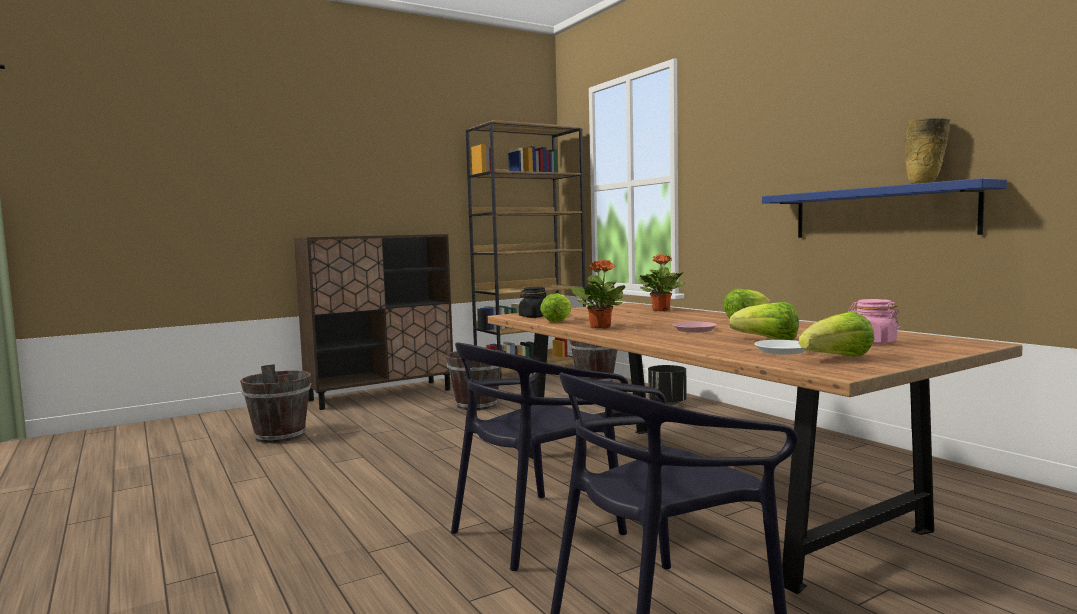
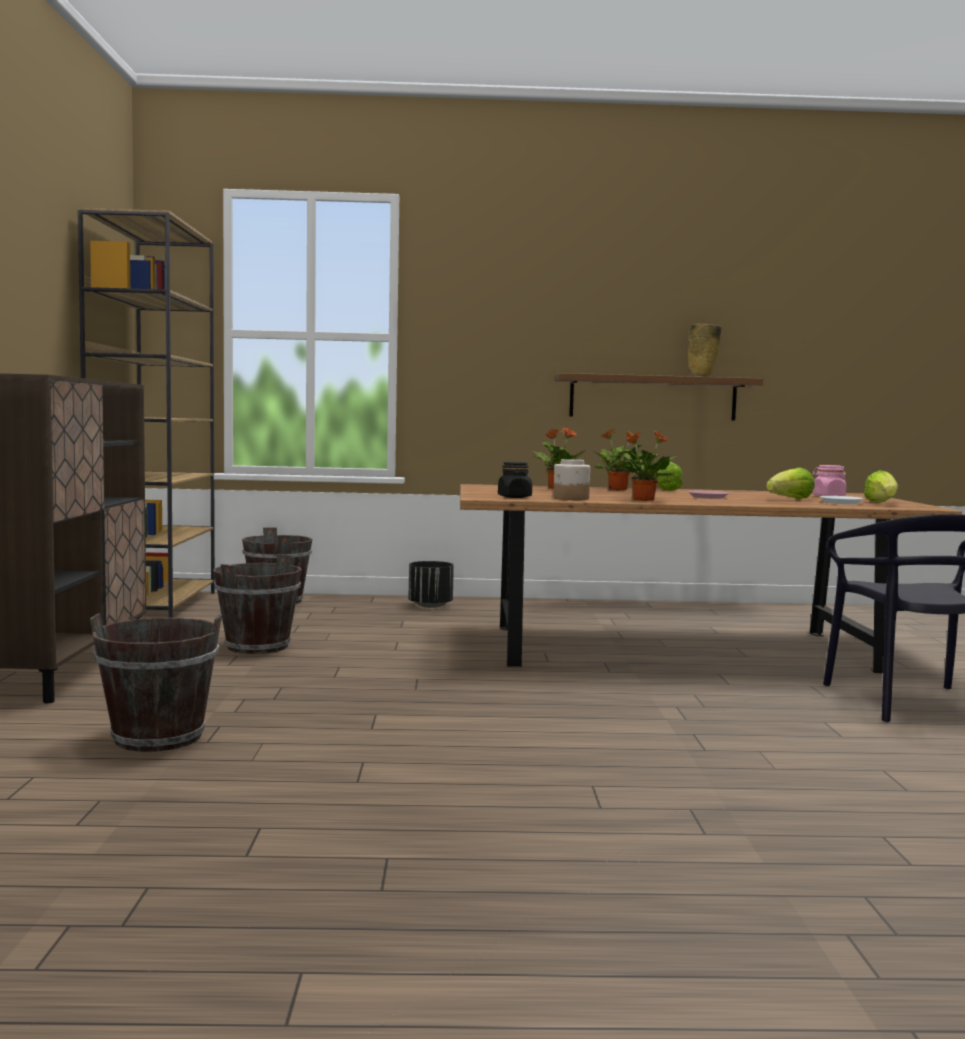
camera: 60 degrees left, 0 degrees up
(536, 530) = (717, 698): black chair -> none
(558, 321) = (571, 498): lettuce -> jar
(697, 315) = (618, 490): none -> potted plant
(880, 212) = (653, 397): blue shelf -> brown shelf

